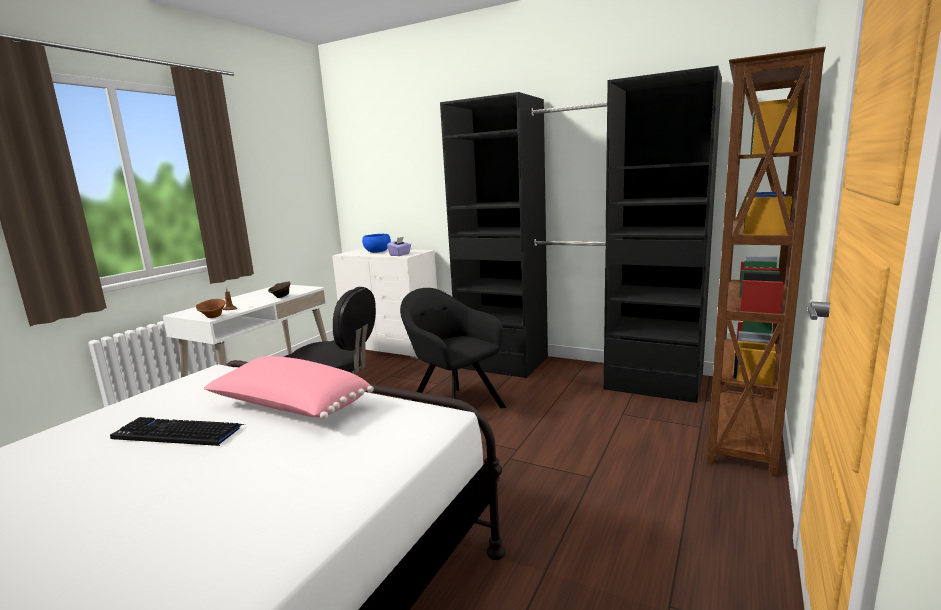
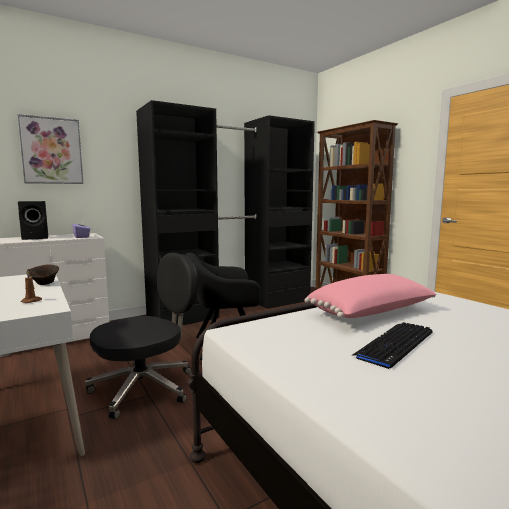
camera: 60 degrees left, 5 degrees down
(213, 317) = (49, 308): brown bowl -> none
(377, 251) = (36, 238): blue bowl -> black speaker
(400, 166) = (51, 151): none -> picture

